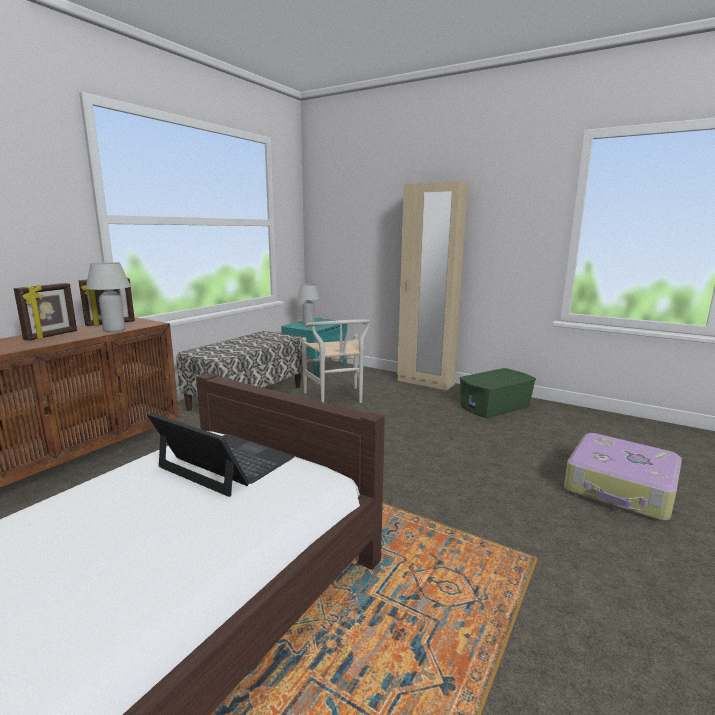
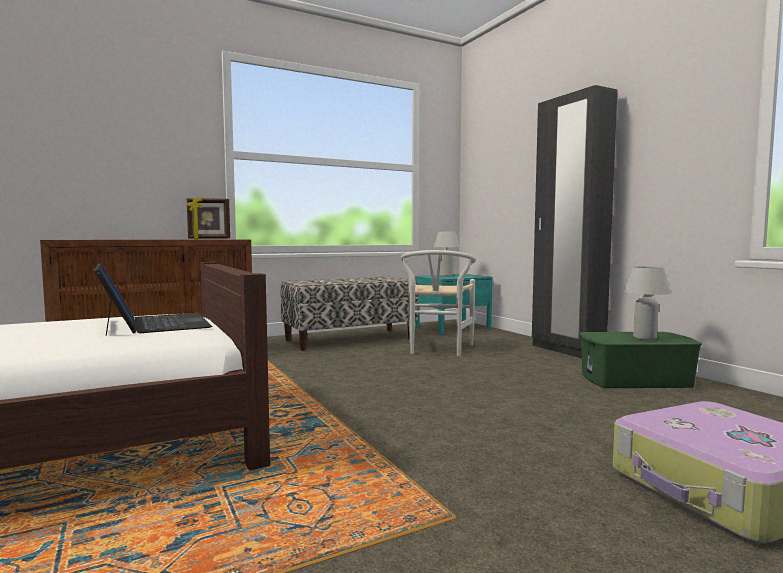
camera: 30 degrees right, 10 degrees down
(52, 336) = (150, 239): picture frame -> none
(114, 330) = (198, 239): white table lamp -> white table lamp (644, 338)
(425, 382) = (566, 350): beige wardrobe -> black wardrobe

